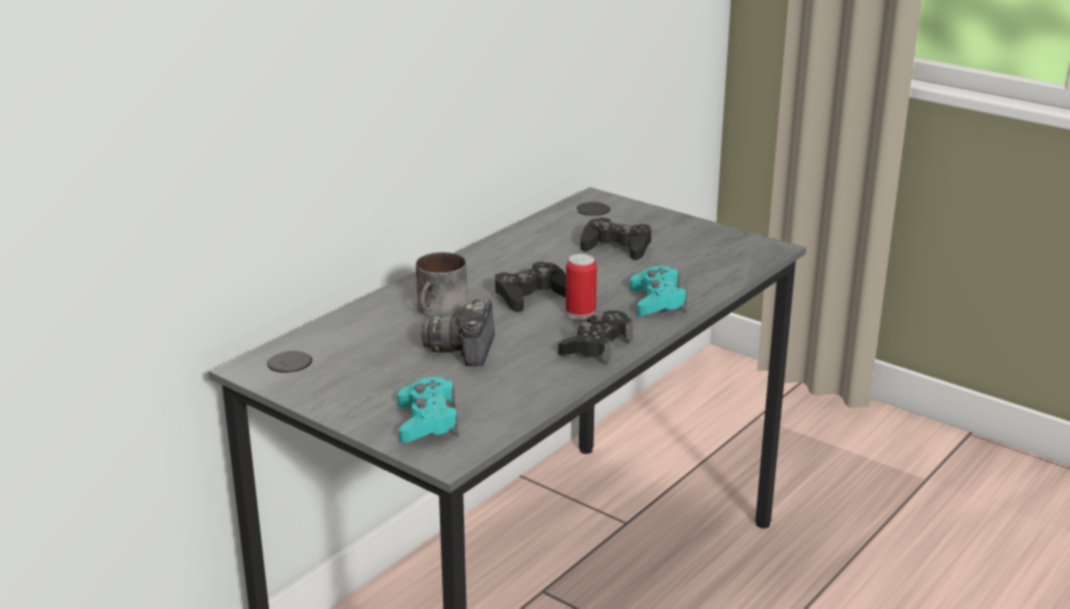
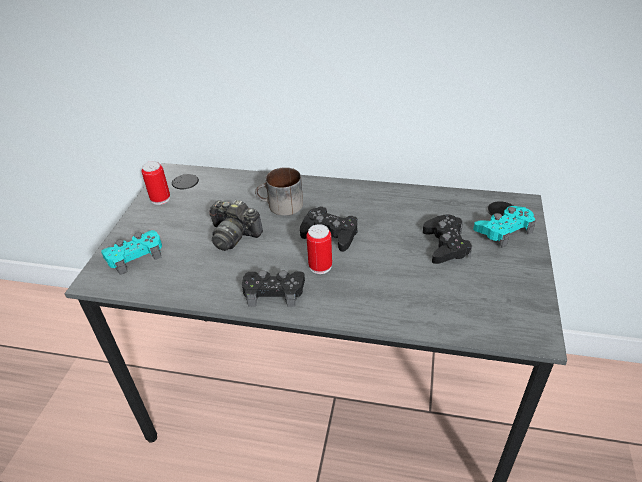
camera: 65 degrees right, 15 degrees up
(311, 385) = (160, 199): none -> can
(464, 349) = (234, 235): camera -> camera turned 135 degrees counterclockwise
(657, 301) = (369, 298): turquoise game controller -> turquoise game controller (503, 230)

